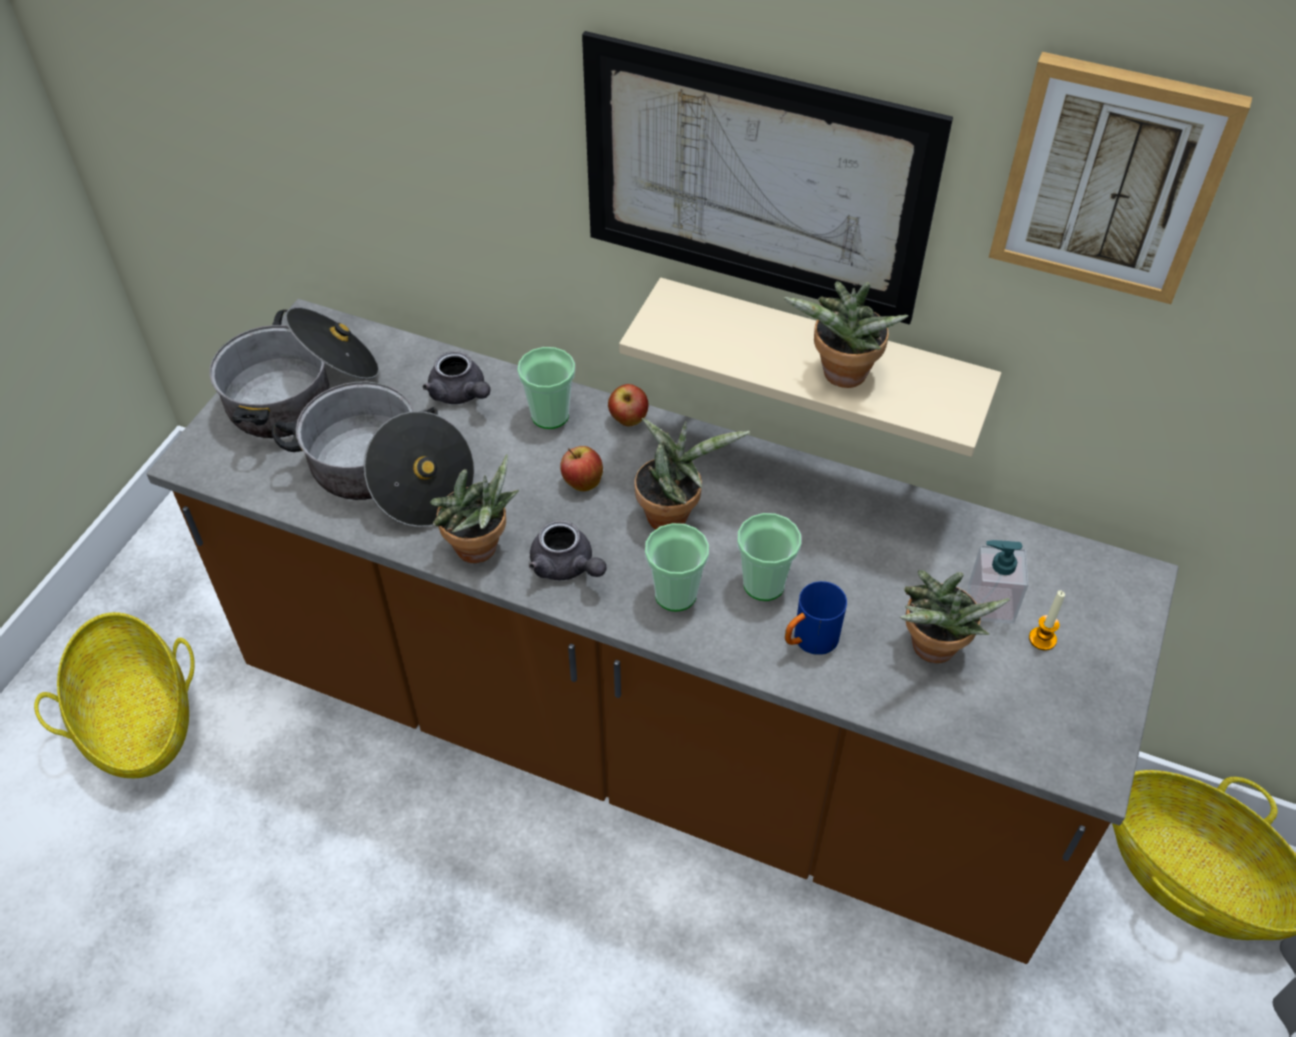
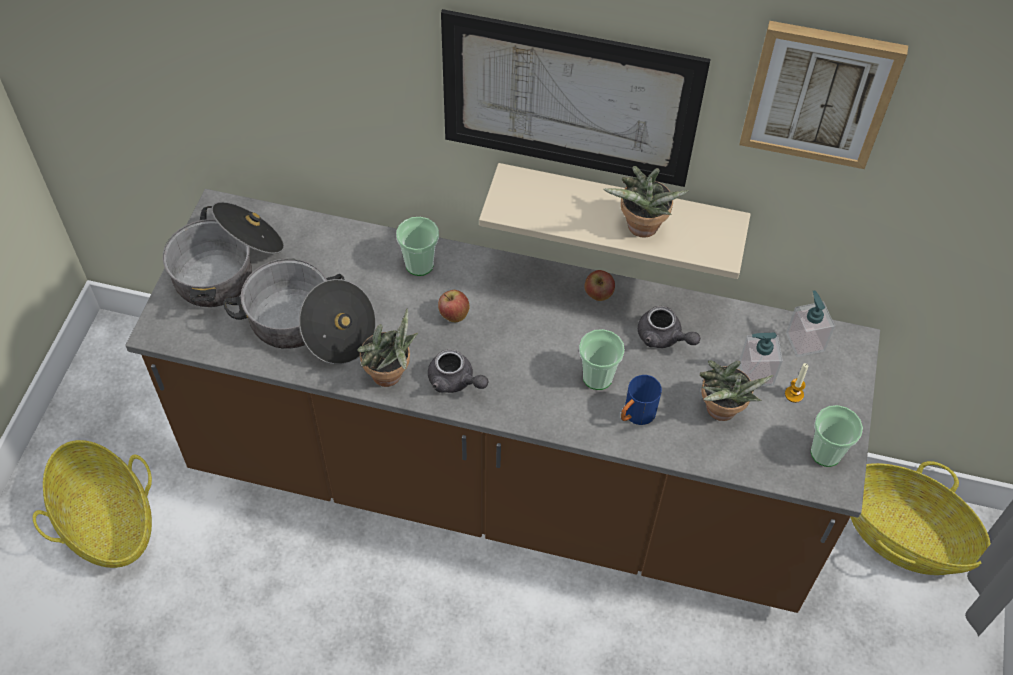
camera: 10 degrees left, 5 degrees up
(460, 394) = (349, 255): grey teapot -> grey teapot (663, 338)
(628, 420) = (478, 262): apple -> apple (598, 295)
(673, 514) = (524, 332): potted plant -> none
(675, 594) = (536, 392): cup -> cup (826, 453)
(1066, 570) = (805, 342): none -> soap dispenser

